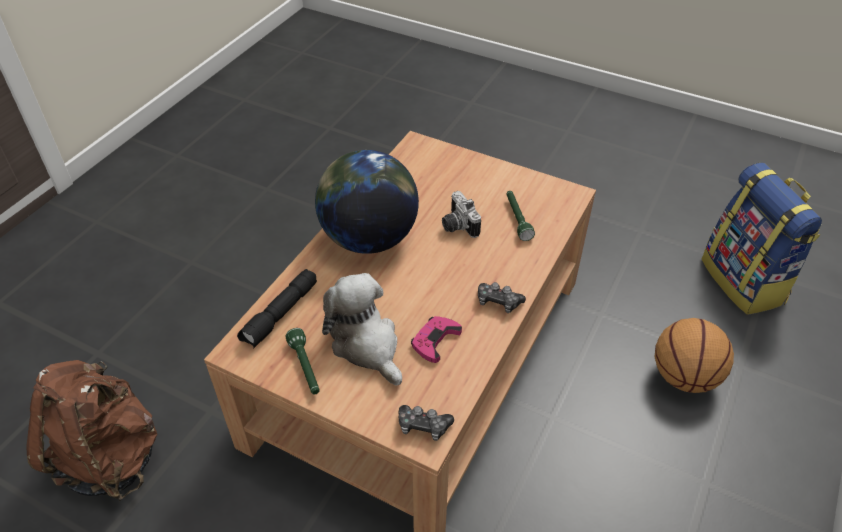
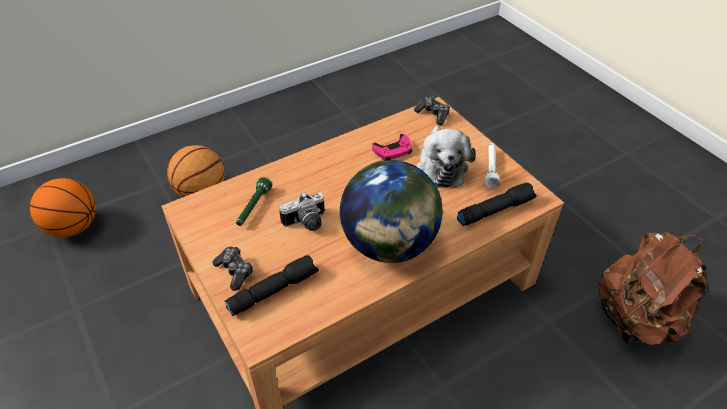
camera: 150 degrees left, 0 degrees up
(305, 367) = (490, 168): green flashlight -> white flashlight
(435, 171) = (273, 290): none -> black flashlight
(457, 225) = (306, 223): camera -> camera turned 60 degrees clockwise
(498, 302) = (331, 156): game controller -> game controller (235, 271)
(744, 281) = (73, 227): backpack -> basketball

